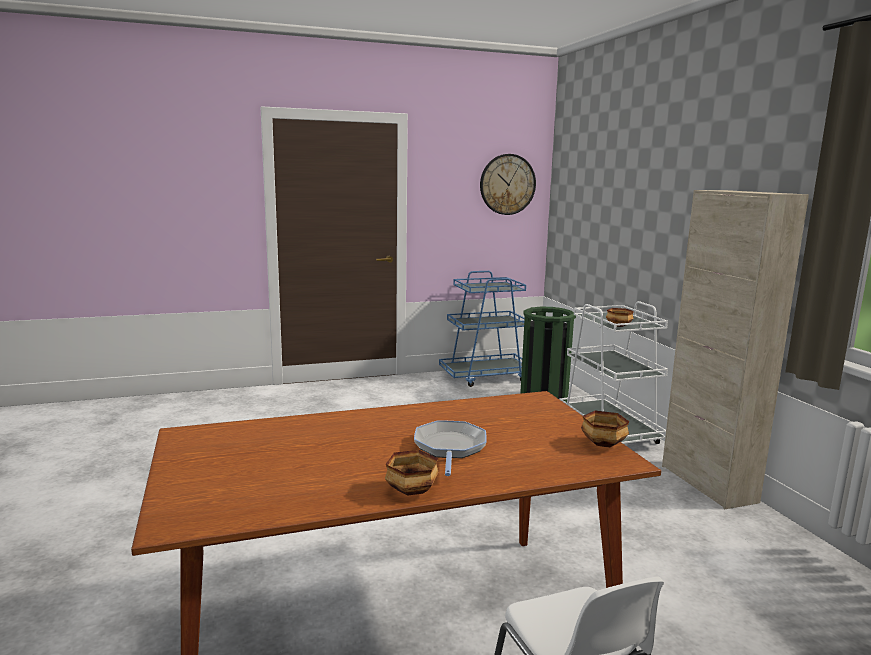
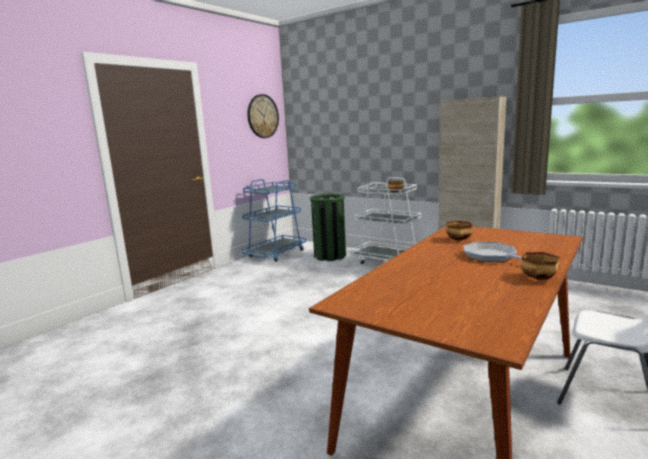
camera: 35 degrees left, 0 degrees up
(603, 444) = (537, 235): bowl -> bowl (457, 239)

